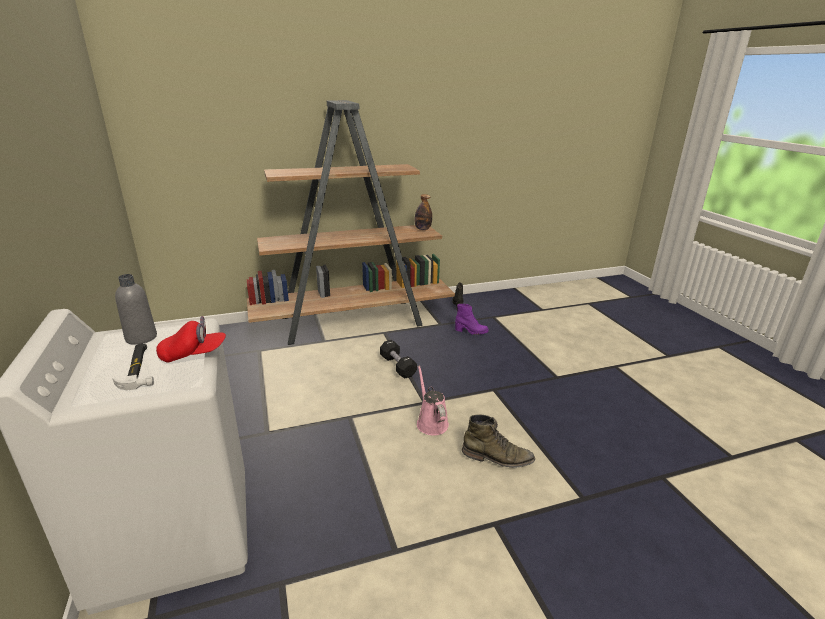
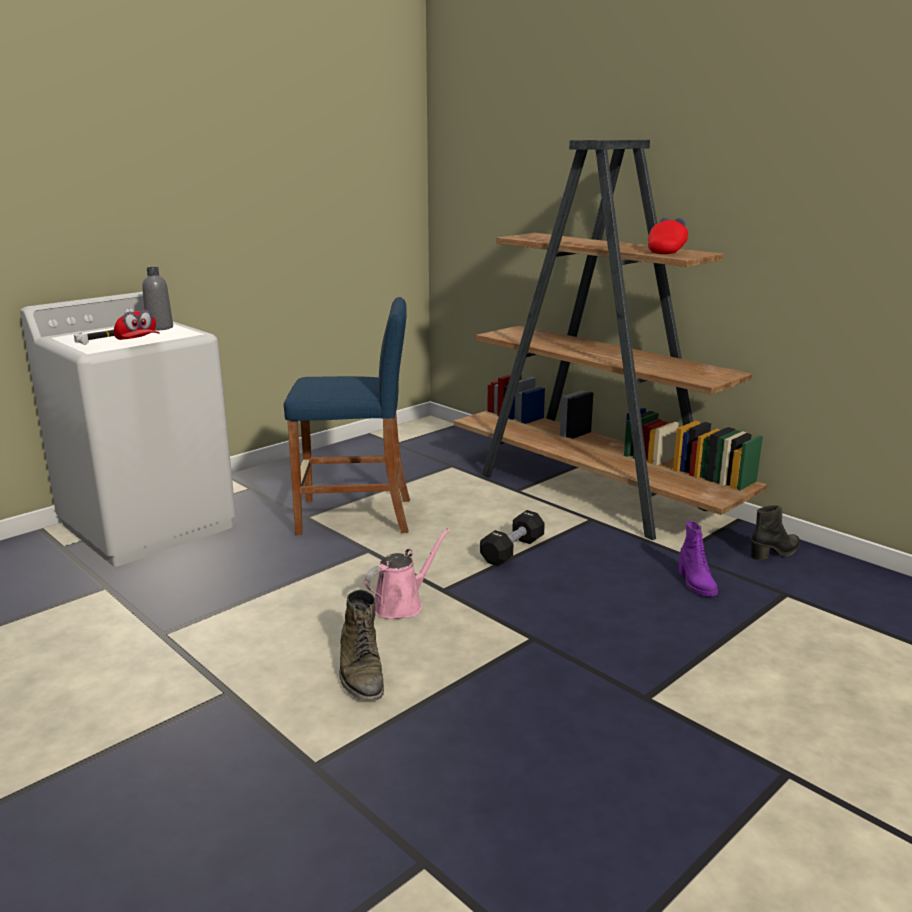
camera: 65 degrees right, 5 degrees down
(292, 410) = (354, 516): none -> blue stool
(388, 167) = (667, 251): none -> red cap
(422, 229) = (717, 375): bottle -> none

